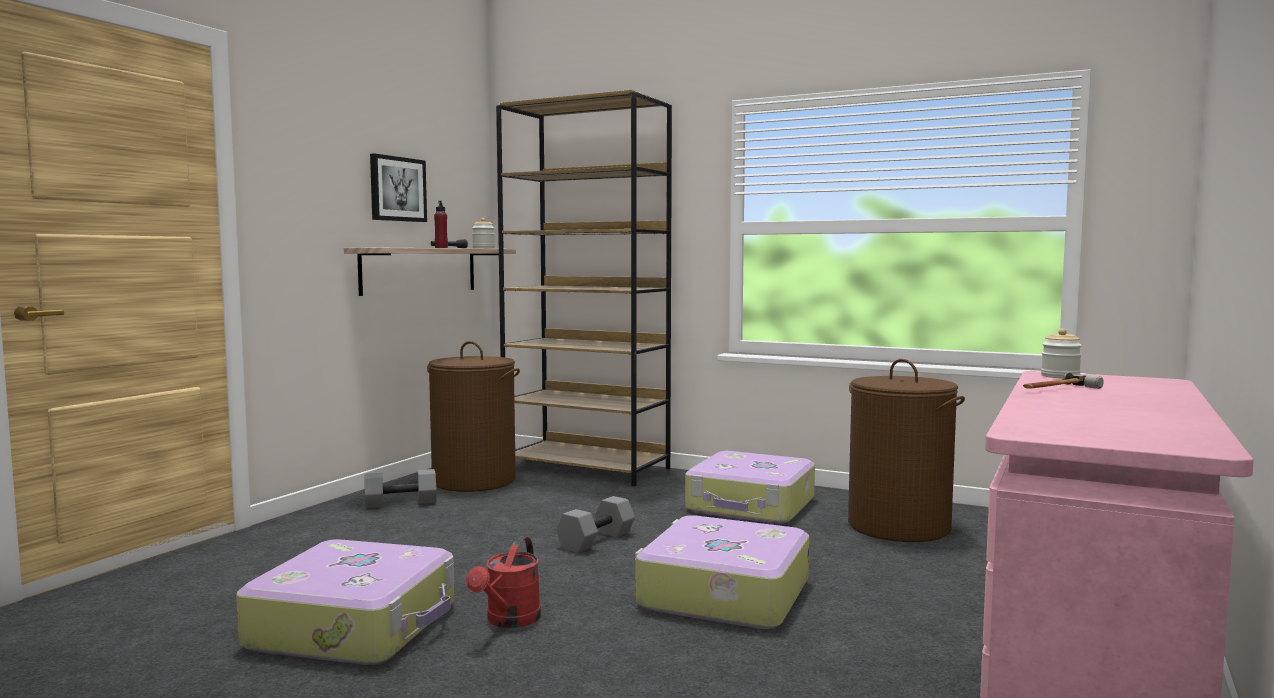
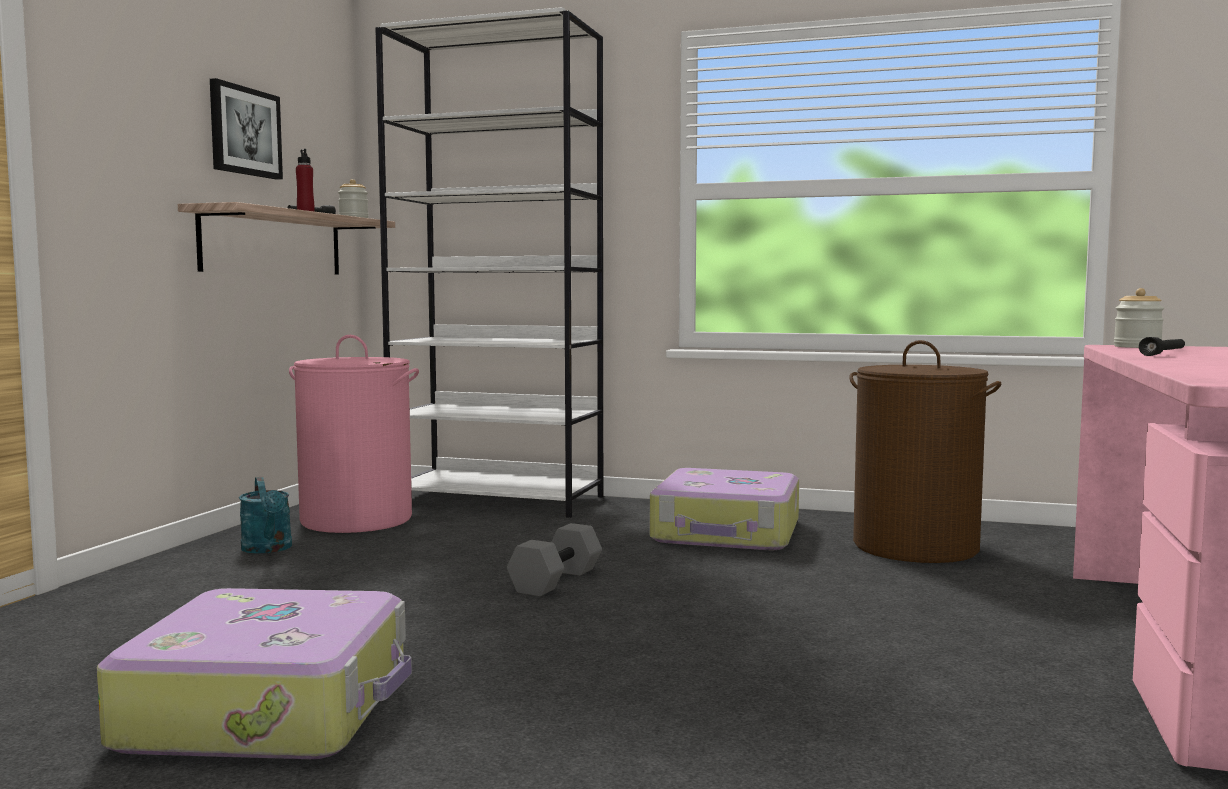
camera: 10 degrees left, 0 degrees up
(401, 503) = (268, 549): grey dumbbell -> turquoise watering can
(474, 481) = (357, 520): brown laundry basket -> pink laundry basket
(509, 621) = (491, 685): red watering can -> none
(587, 468) = (499, 500): brown bookcase -> white bookcase
(722, 594) = (755, 634): suitcase -> none
(1057, 389) = (1163, 354): hammer -> black flashlight

